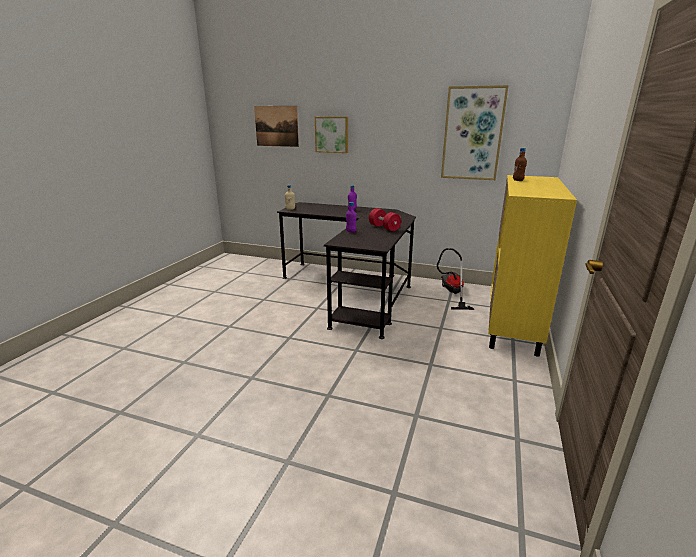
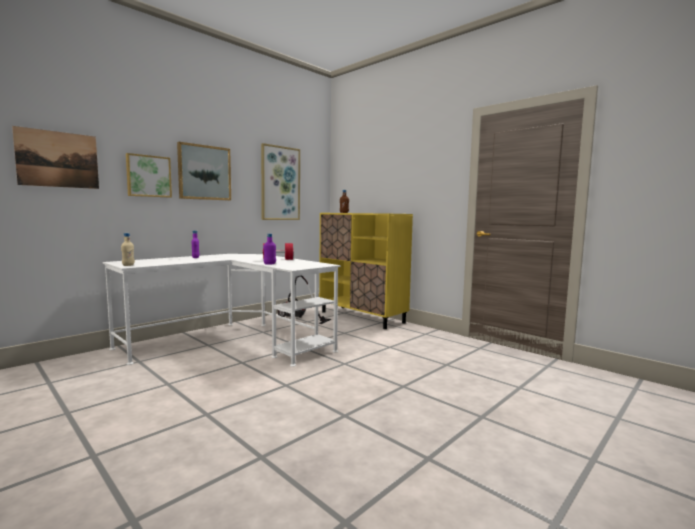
camera: 65 degrees left, 15 degrees down
(354, 290) = (231, 342): black desk -> white desk
(380, 127) = (204, 172): none -> picture

